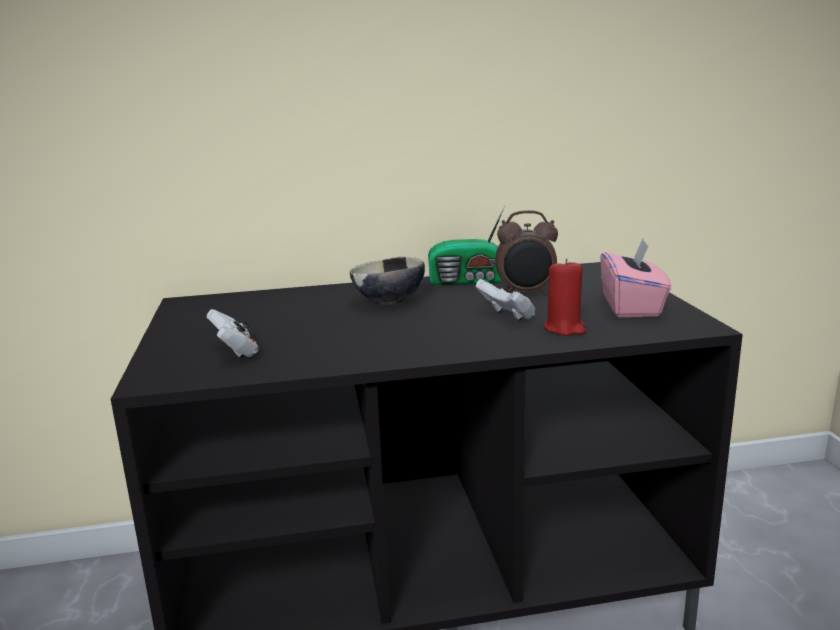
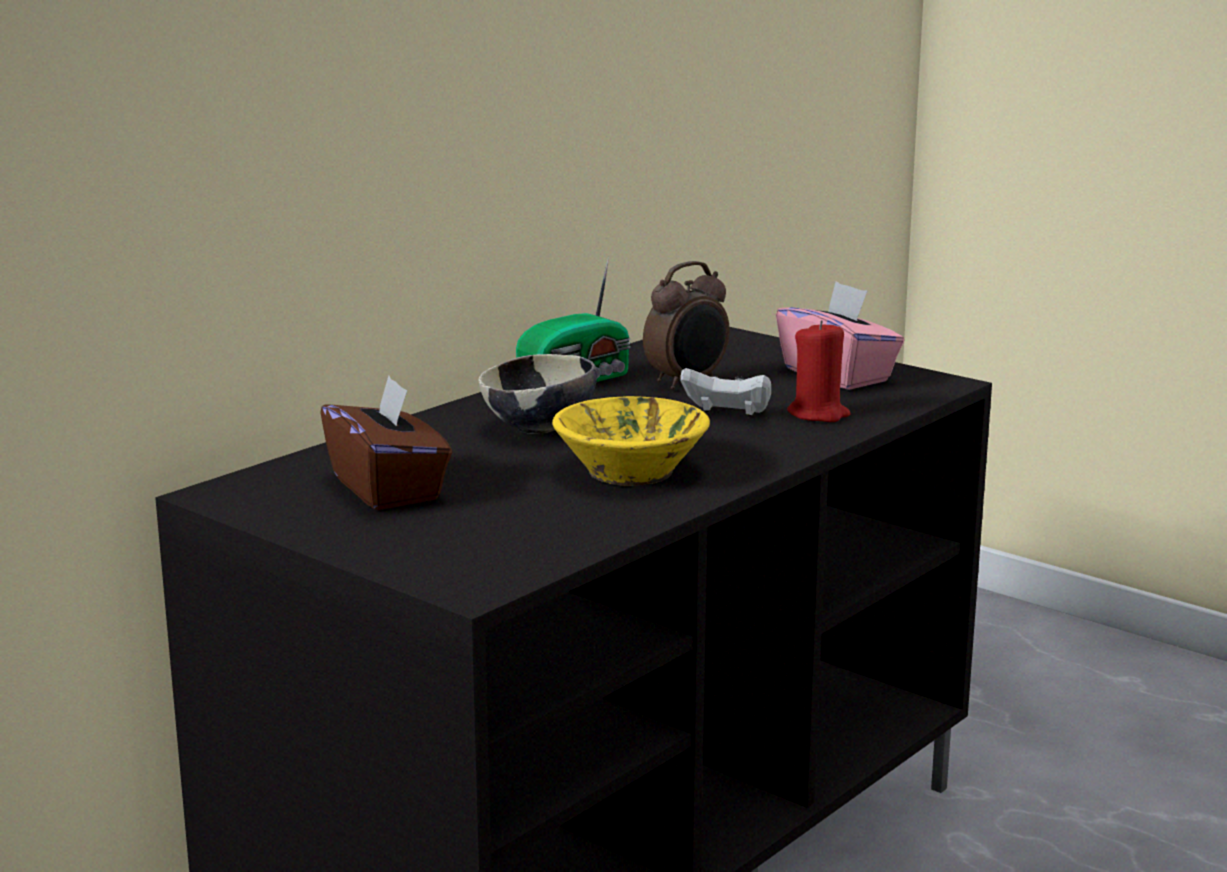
camera: 40 degrees left, 0 degrees up
(235, 352) = (493, 531): white game controller -> none
(249, 317) = (388, 489): none -> brown tissue box
(378, 336) = (631, 471): none -> yellow bowl

